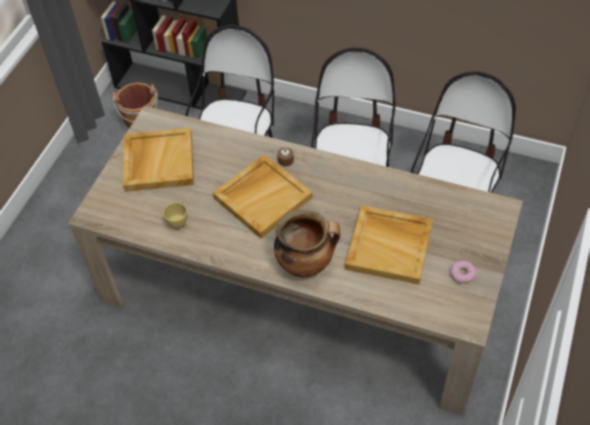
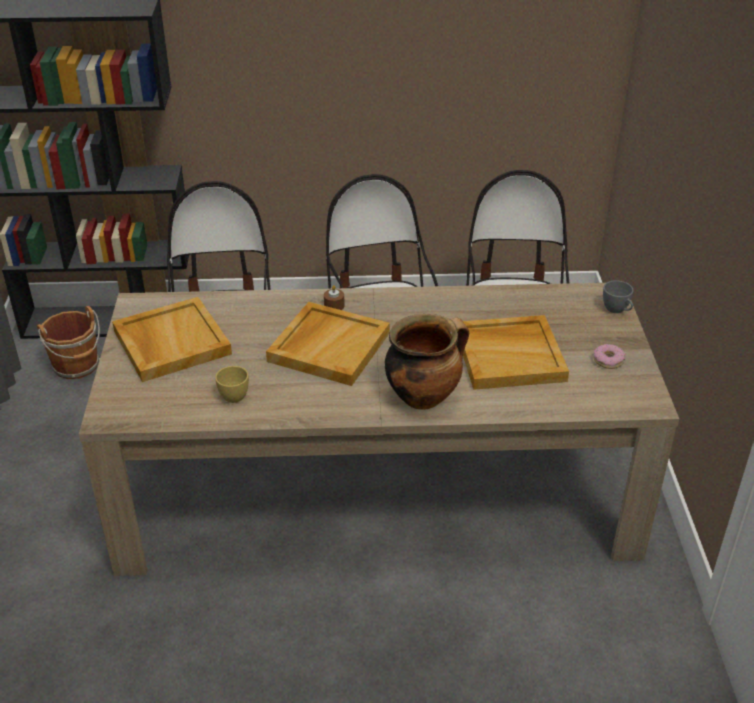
camera: 25 degrees left, 15 degrees down
(499, 228) = (617, 310): none -> grey cup

